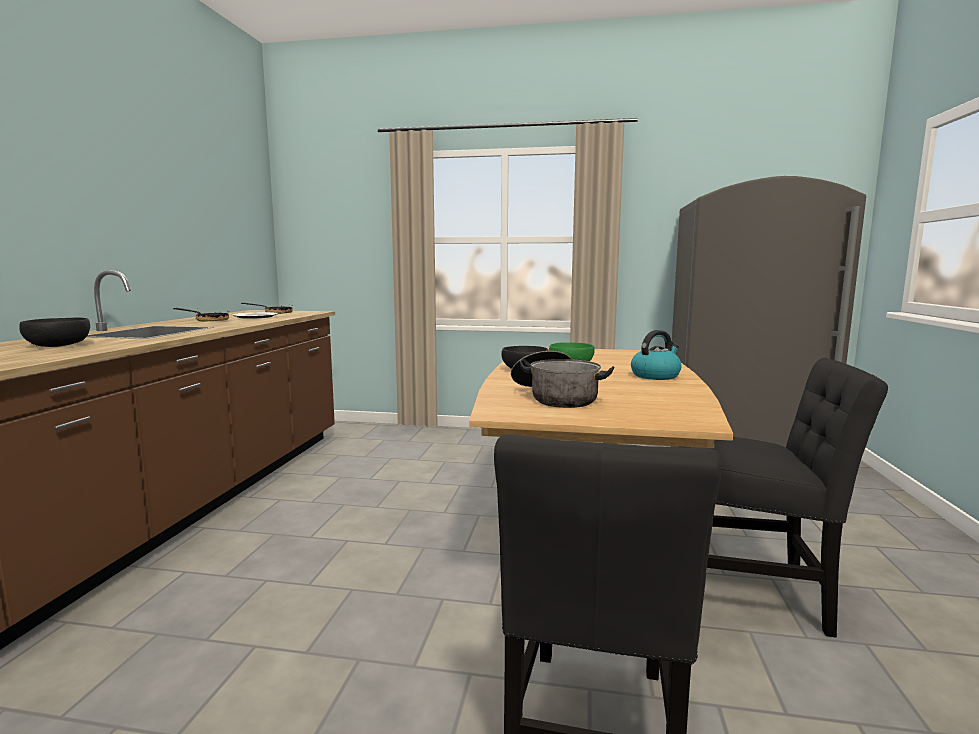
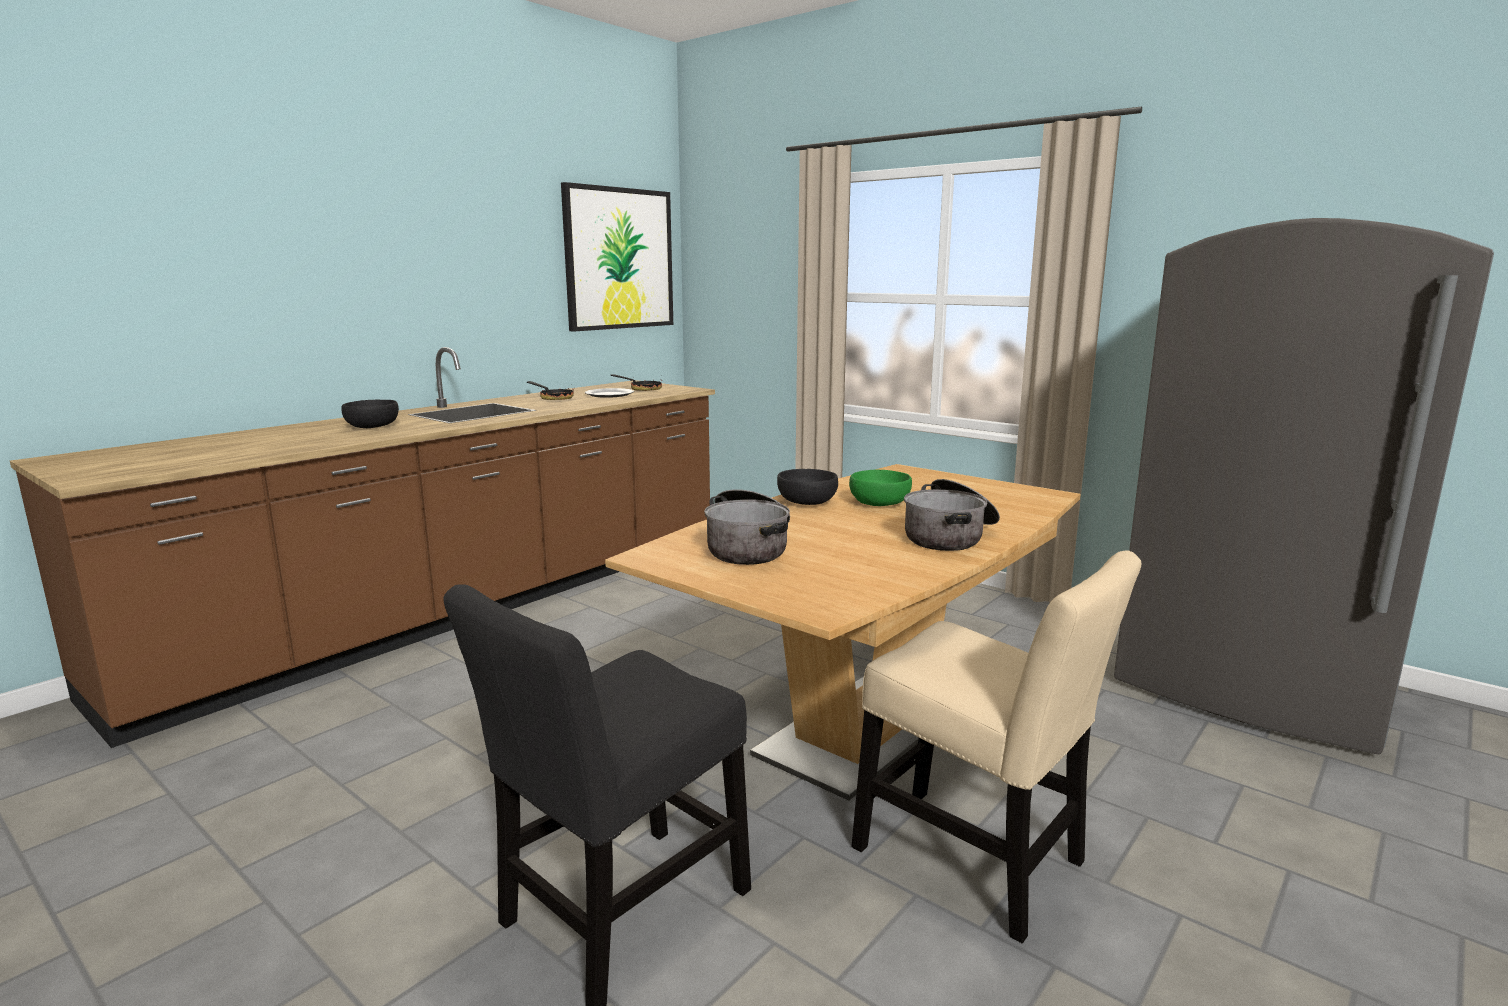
camera: 30 degrees right, 5 degrees up
(233, 208) = (619, 259): none -> picture
(655, 376) = (950, 536): kettle -> cooking pot
(752, 596) = (977, 862): black chair -> beige chair

